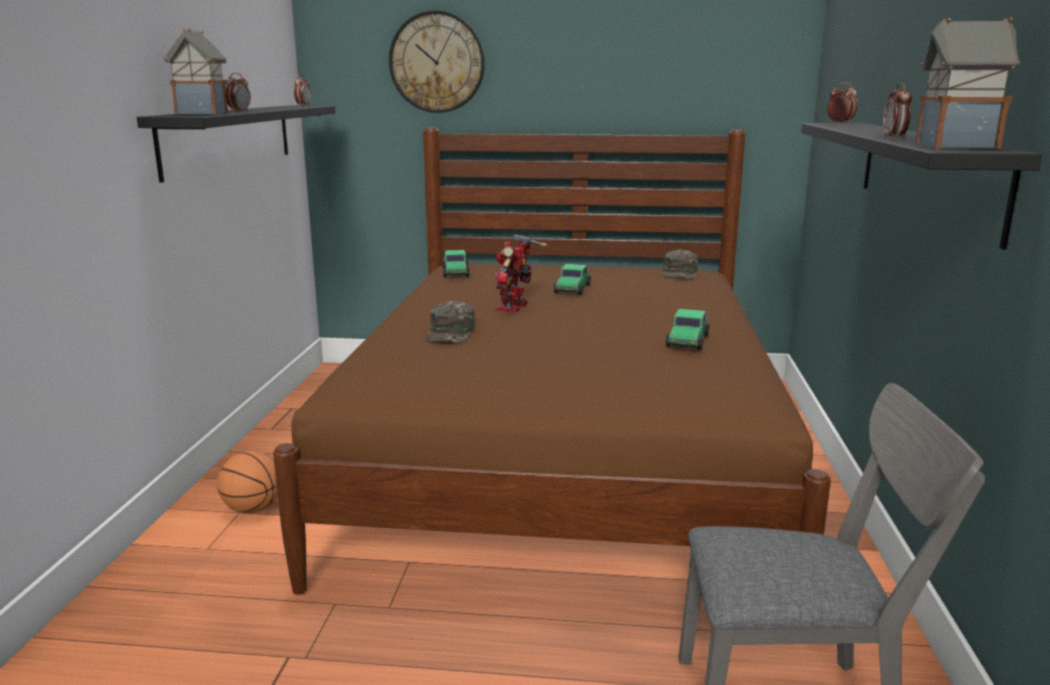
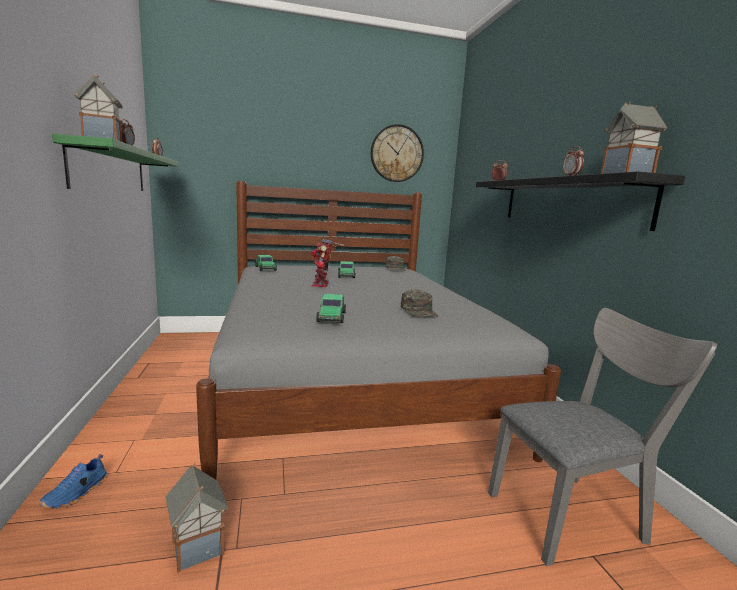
camera: 20 degrees left, 5 degrees down
(160, 566) = (77, 493): none -> blue shoe
(230, 138) = (111, 170): black shelf -> green shelf
(253, 509) = (145, 436): basketball -> none
(264, 650) = (198, 548): none -> toy house
(437, 62) = (245, 141): wall clock -> wall clock (397, 153)
(451, 333) = (296, 298): green cap -> green cap (419, 311)
(563, 459) = (348, 379): brown bed -> grey bed
(687, 341) = (439, 298): toy car -> toy car (331, 317)

